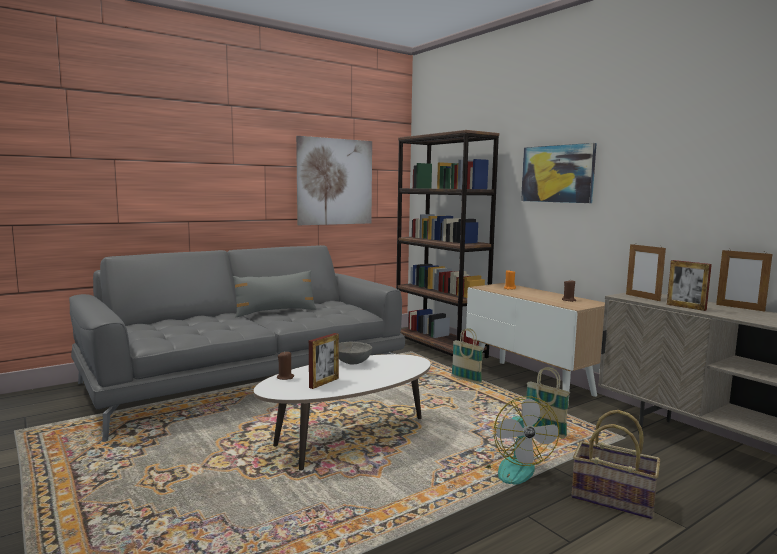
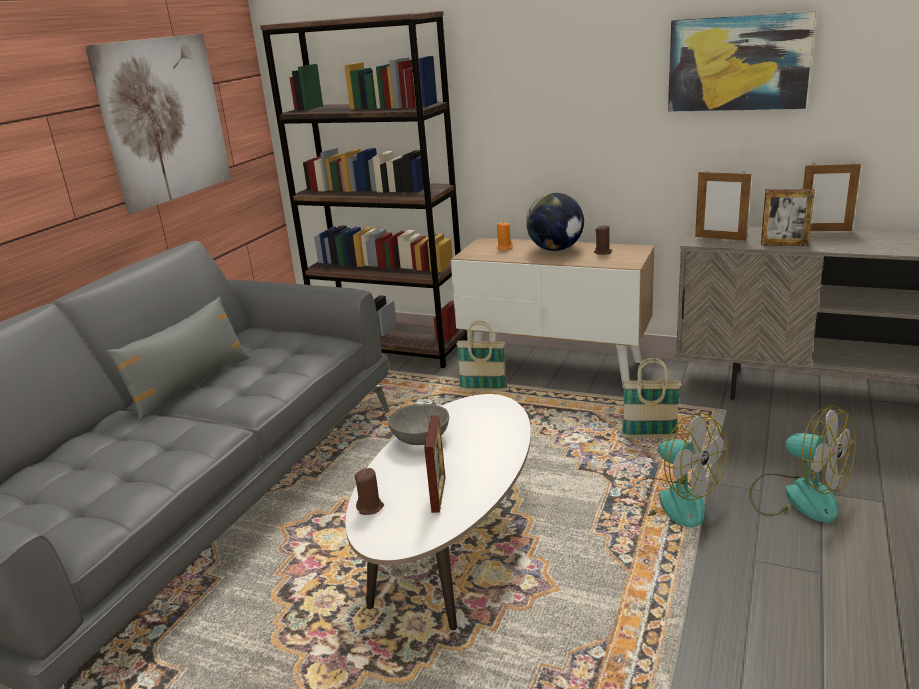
camera: 30 degrees left, 15 degrees up
(540, 294) = (555, 249): none -> globe
(557, 174) = (552, 73): picture -> picture (738, 63)
(613, 498) = (797, 496): basket -> fan

